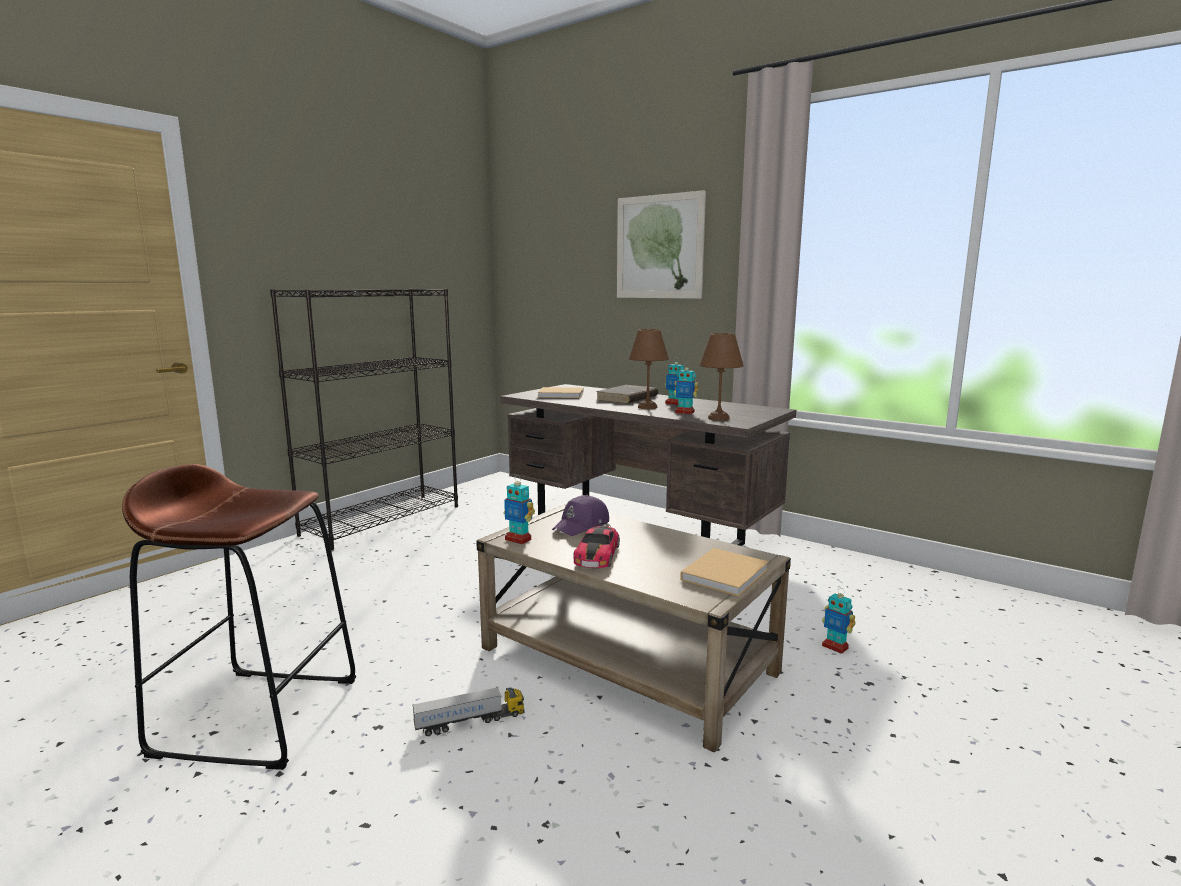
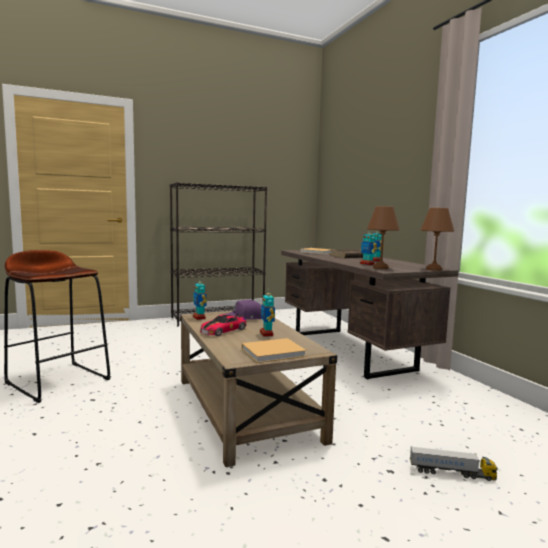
camera: 30 degrees right, 5 degrees down
(470, 722) = (130, 410): toy truck -> toy truck (451, 473)
(647, 407) = (350, 260): brown table lamp -> brown table lamp (433, 269)
(659, 247) = (395, 156): picture -> none
(835, 647) = (397, 443): toy robot -> toy robot (267, 334)

